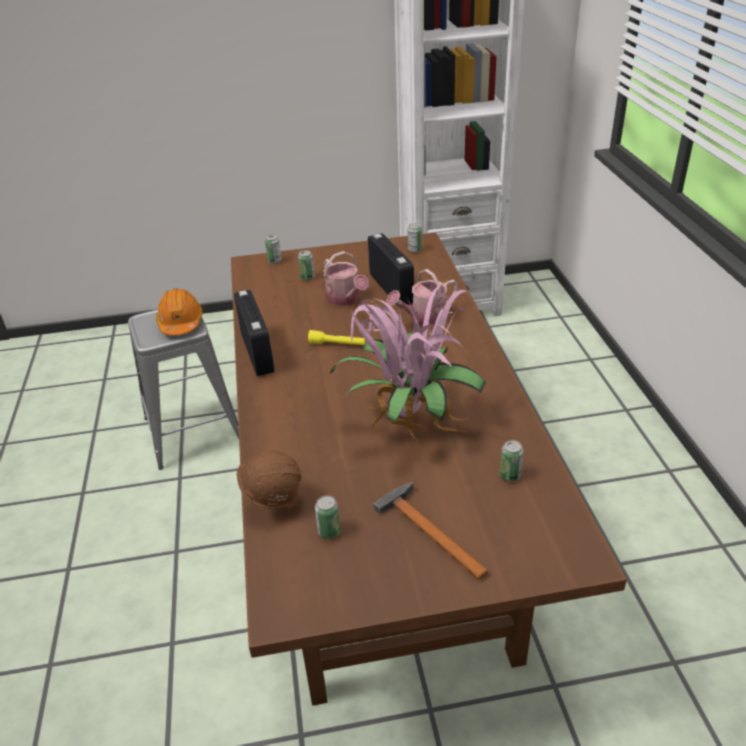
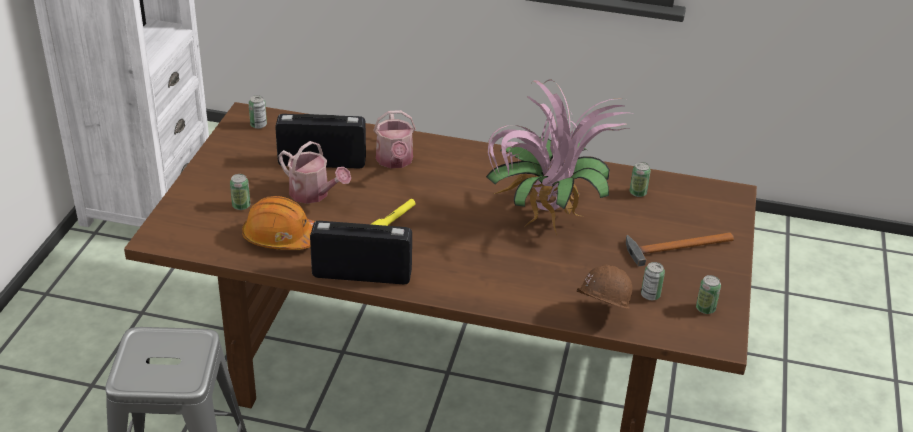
camera: 70 degrees left, 0 degrees up
(180, 322) = (172, 346): orange hard hat -> orange hard hat (281, 237)
(274, 261) = (175, 218): can -> can (705, 309)
(345, 299) = (313, 194): watering can -> watering can turned 45 degrees clockwise

